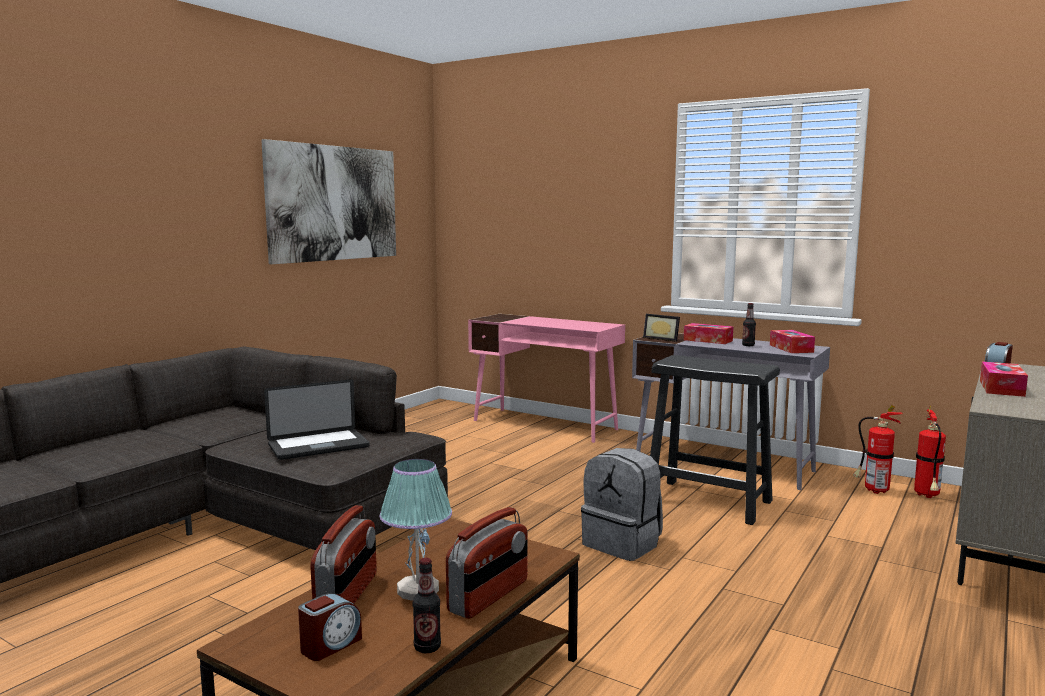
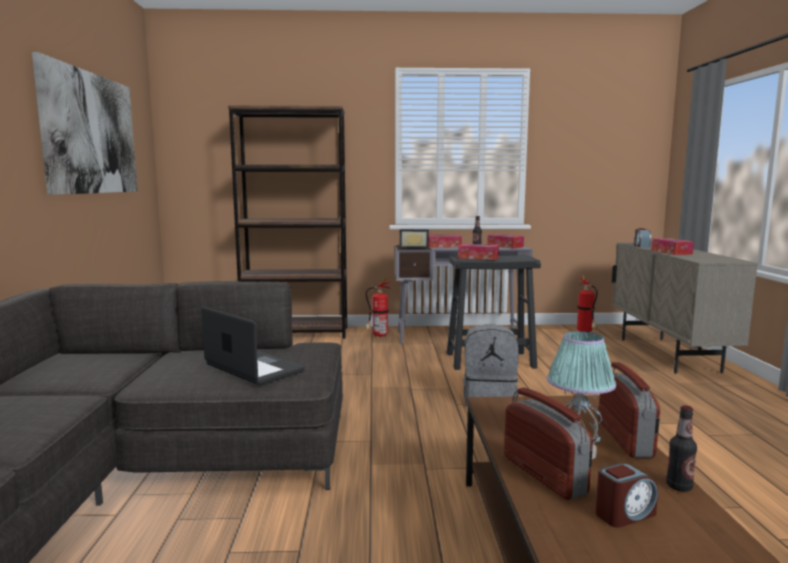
camera: 35 degrees left, 0 degrees up
(318, 446) = (254, 368): laptop -> laptop turned 75 degrees counterclockwise
(330, 645) = (624, 514): alarm clock -> alarm clock turned 60 degrees clockwise
(545, 425) = (296, 333): pink desk -> brown bookcase
(694, 362) = (478, 258): none -> tissue box
(873, 491) = (558, 335): fire extinguisher -> fire extinguisher (378, 336)

